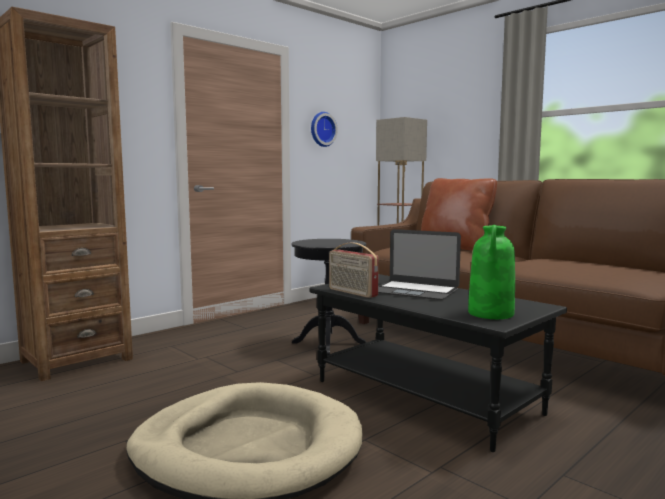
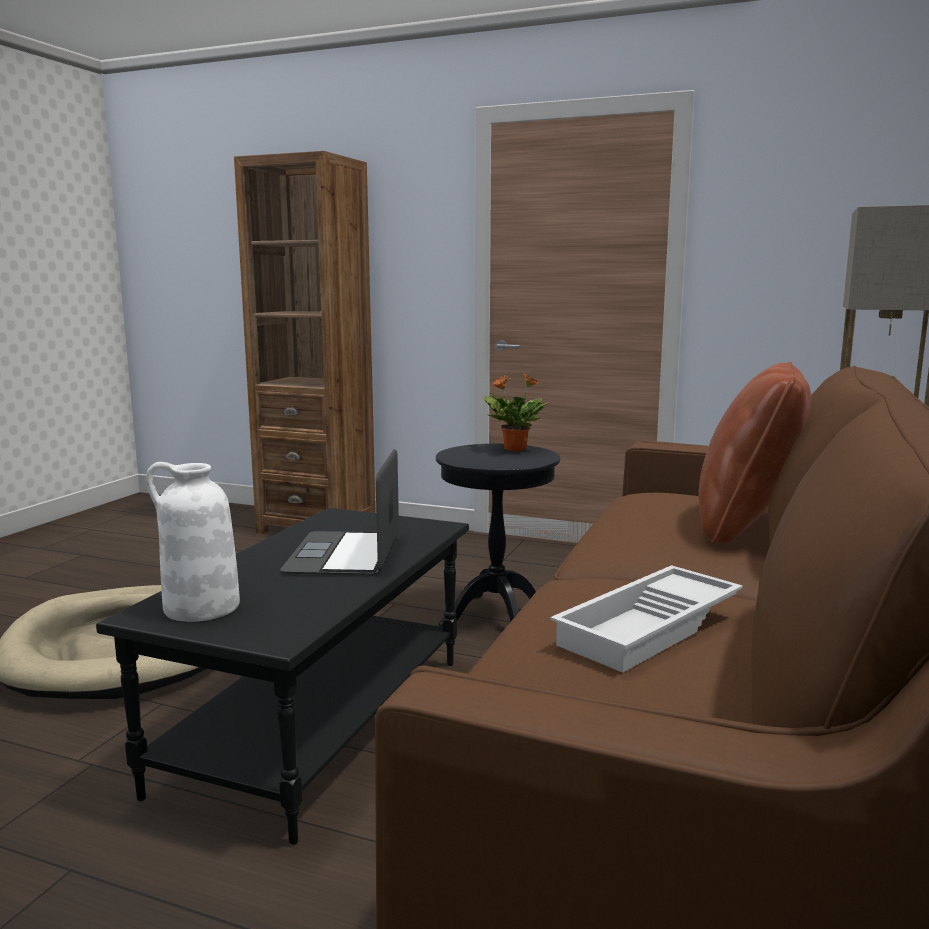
camera: 65 degrees right, 5 degrees up
(319, 240) = (514, 449): none -> potted plant
(322, 129) = (772, 239): wall clock -> none
(352, 293) = (303, 527): radio -> none
(491, 314) = (200, 608): green vase -> white vase
(573, 263) = (651, 629): none -> white tray

